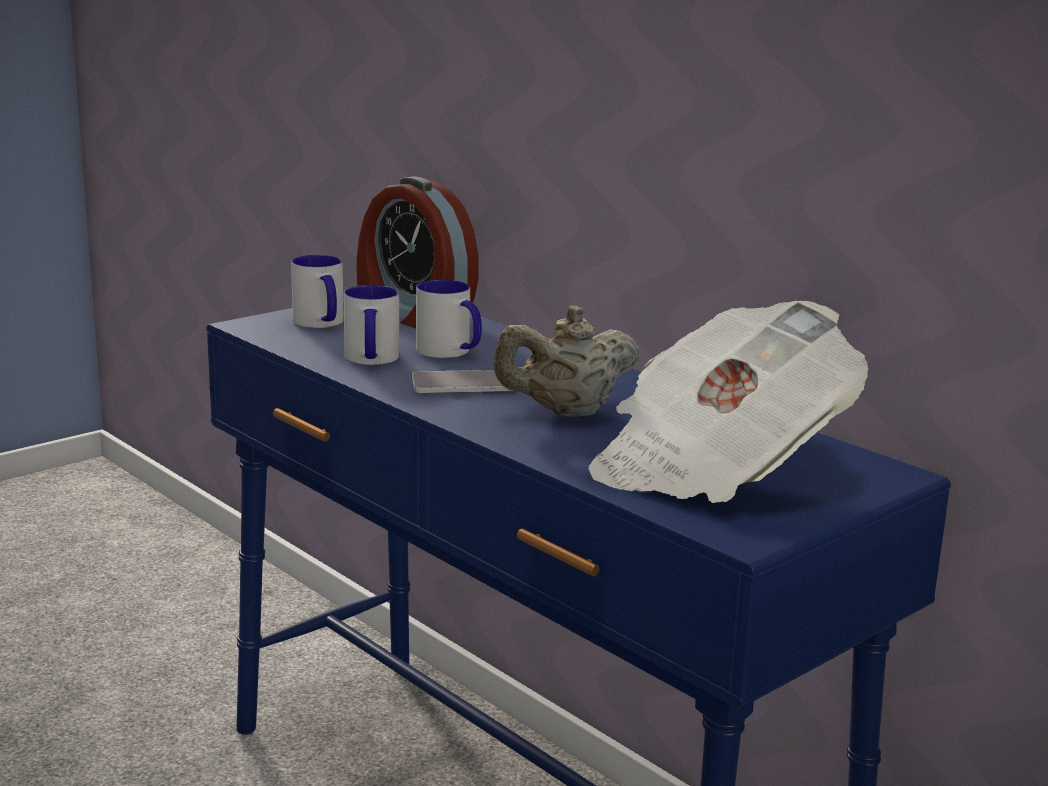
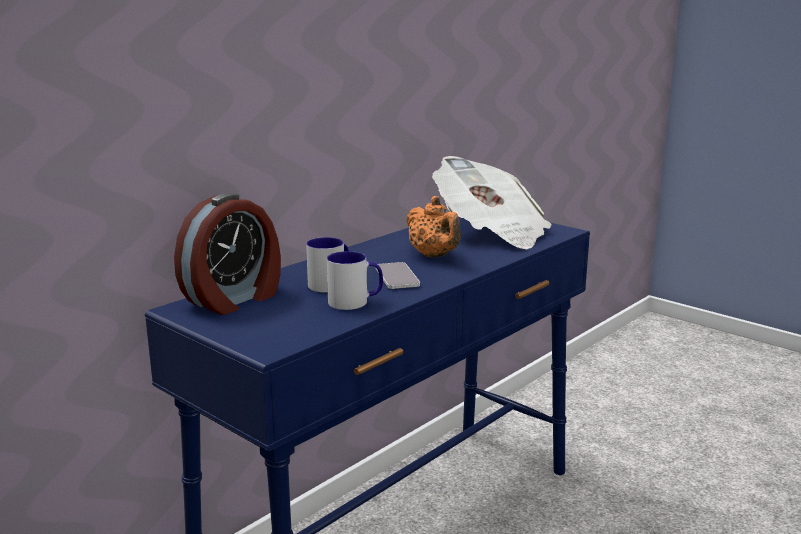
camera: 95 degrees left, 0 degrees up
(321, 323) = (265, 324): mug -> none
(566, 412) = (434, 256): beige teapot -> orange teapot

